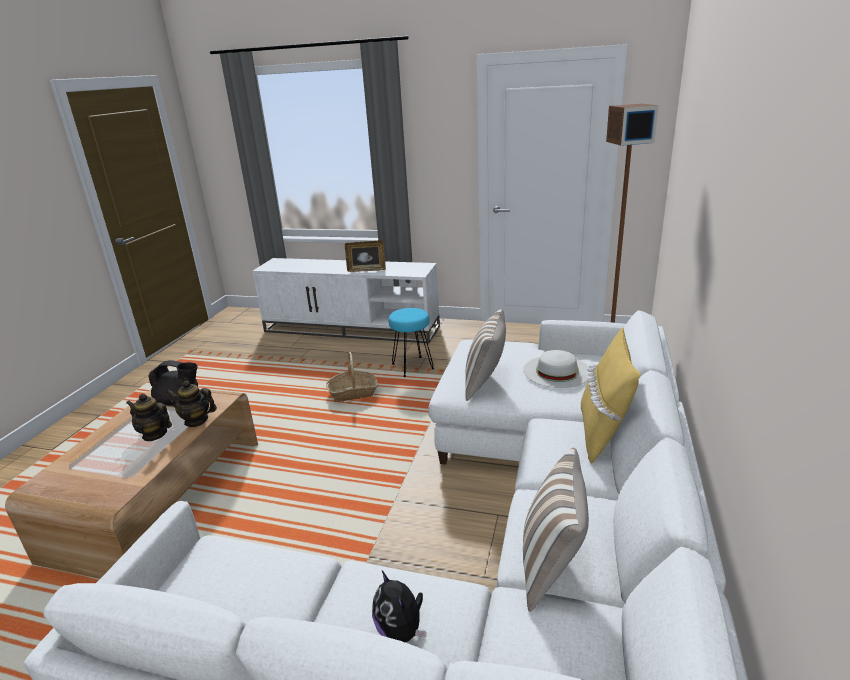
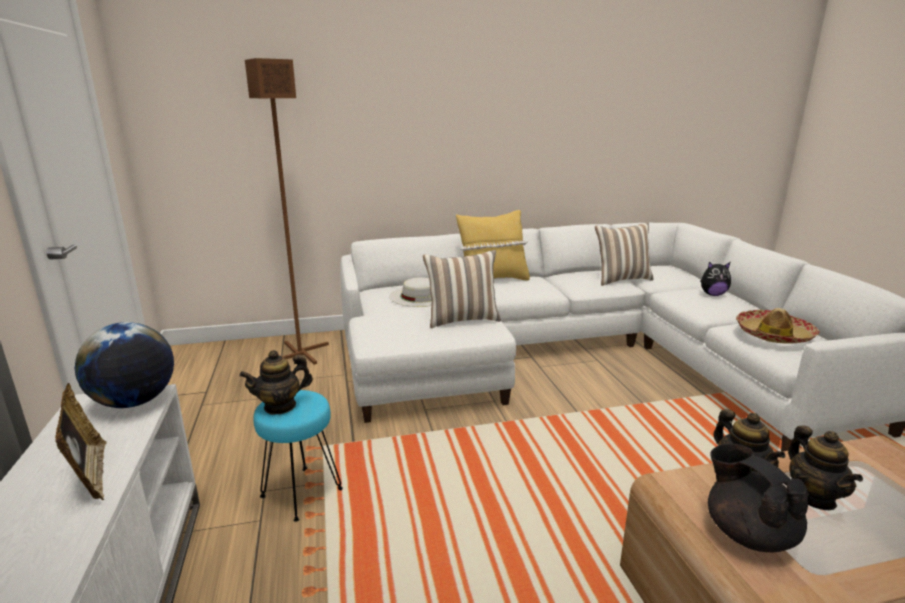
camera: 120 degrees left, 5 degrees down
(250, 579) = (774, 335): none -> hat
(353, 393) = (415, 527): basket -> none
(401, 631) = (712, 294): plush toy -> plush toy turned 60 degrees clockwise
(409, 311) = (280, 406): none -> teapot
(415, 272) = (134, 402): none -> globe

